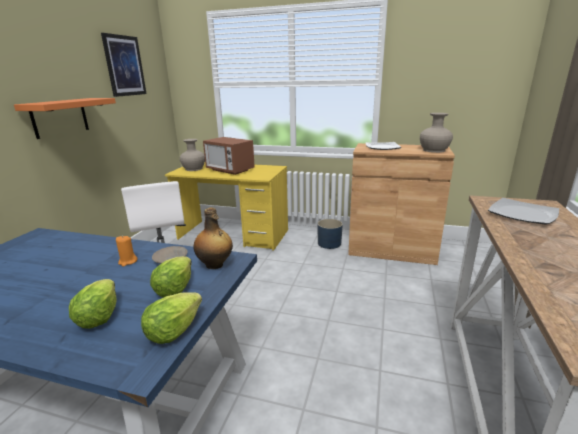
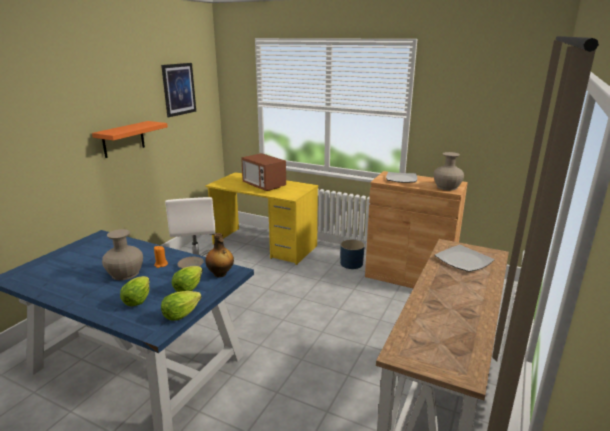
camera: 10 degrees right, 0 degrees up
(193, 169) = (232, 181): beige vase -> beige vase (125, 273)

